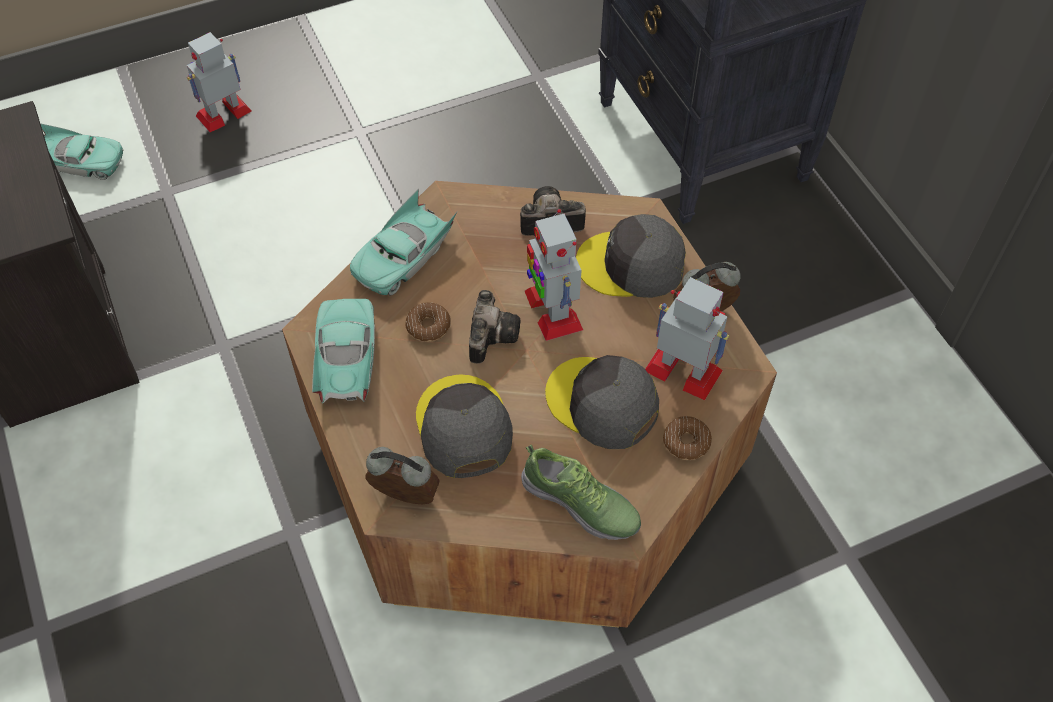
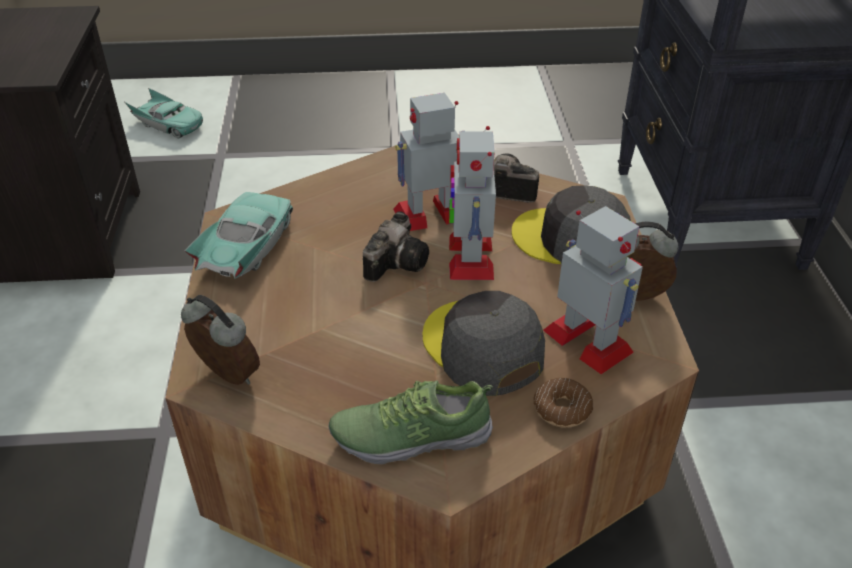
camera: 20 degrees right, 15 degrees down
(224, 113) = (295, 116): toy robot -> toy robot (431, 214)
(403, 257) = (348, 186): turquoise toy car -> none
(428, 326) = (339, 241): donut -> none
(463, 428) = (323, 331): grey cap -> none
(581, 503) = (411, 435): shoe -> shoe turned 120 degrees clockwise

